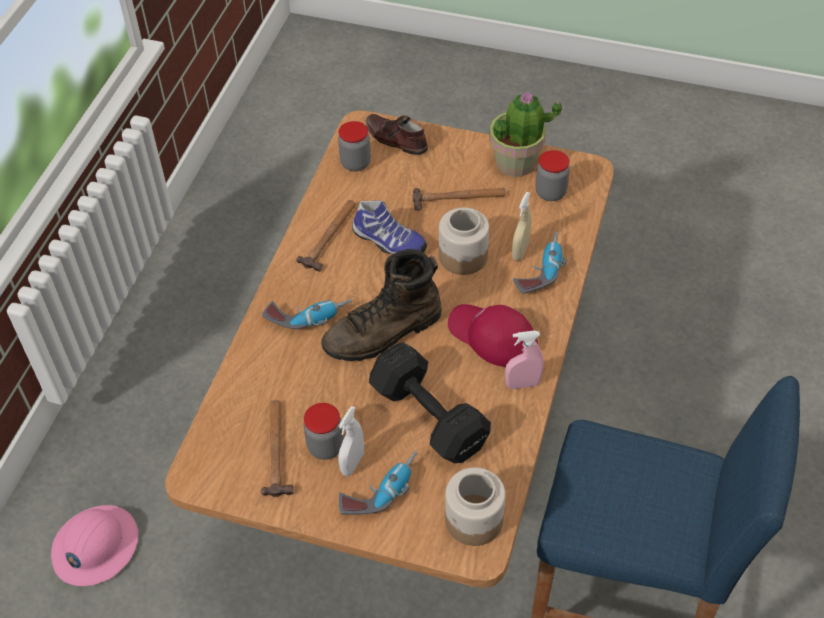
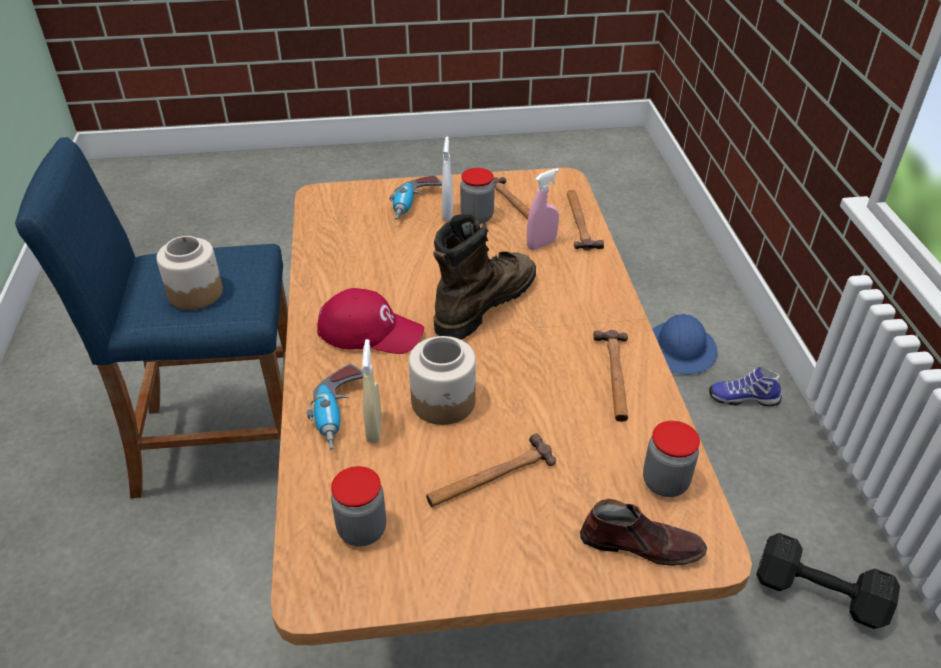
camera: 155 degrees right, 10 degrees down
(95, 546) = (681, 349): pink hard hat -> blue hard hat
(230, 401) = (580, 222): none -> hammer
(308, 316) = (570, 296): power drill -> none
(388, 242) = (543, 390): shoe -> shoe (743, 397)
(428, 414) = (402, 257): black dumbbell -> black dumbbell (821, 596)
(474, 521) = (330, 208): jar -> jar (195, 293)
(516, 163) = (434, 566): potted plant -> none
(522, 384) = (322, 300): pink spray bottle -> pink spray bottle (541, 244)

